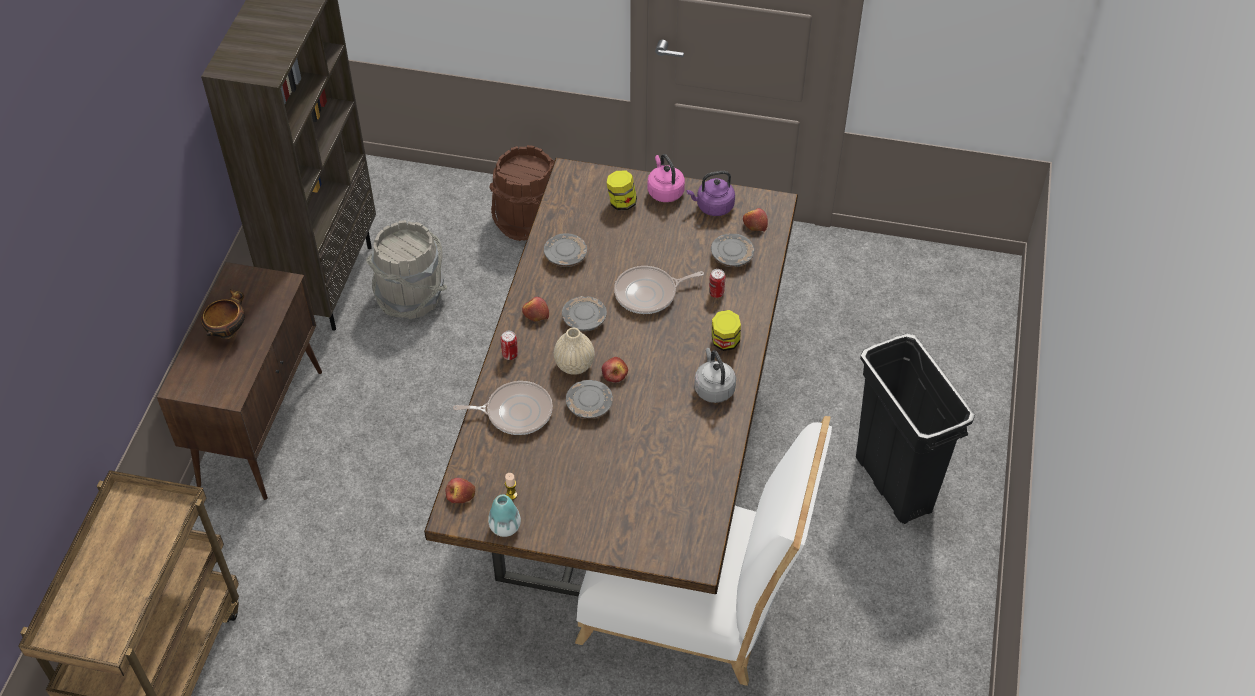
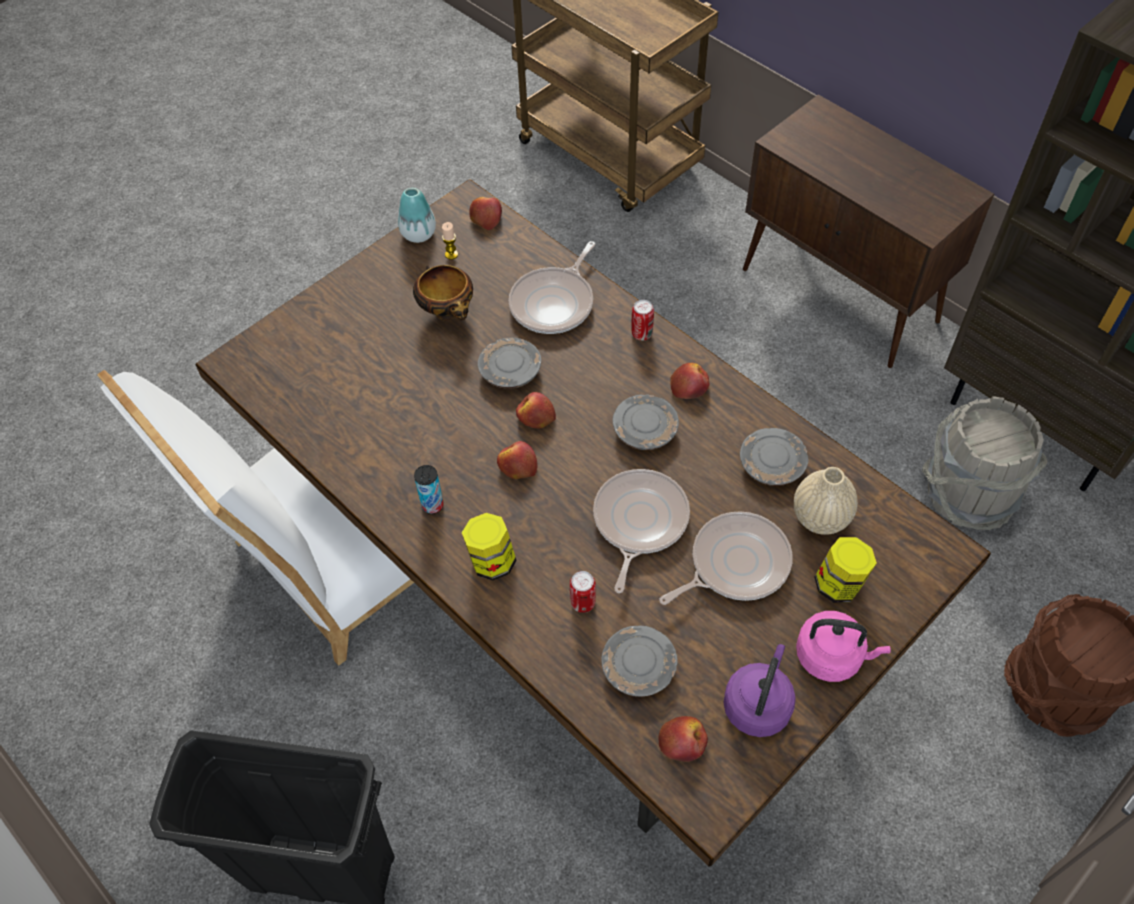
camera: 125 degrees right, 5 degrees up
(228, 331) = (878, 164): bowl -> bowl (448, 313)
(574, 365) = (580, 385): beige vase -> beige vase (820, 517)
(642, 245) = (735, 564): none -> frying pan
(656, 364) = (517, 466): none -> apple
(713, 388) = (432, 505): grey kettle -> can

